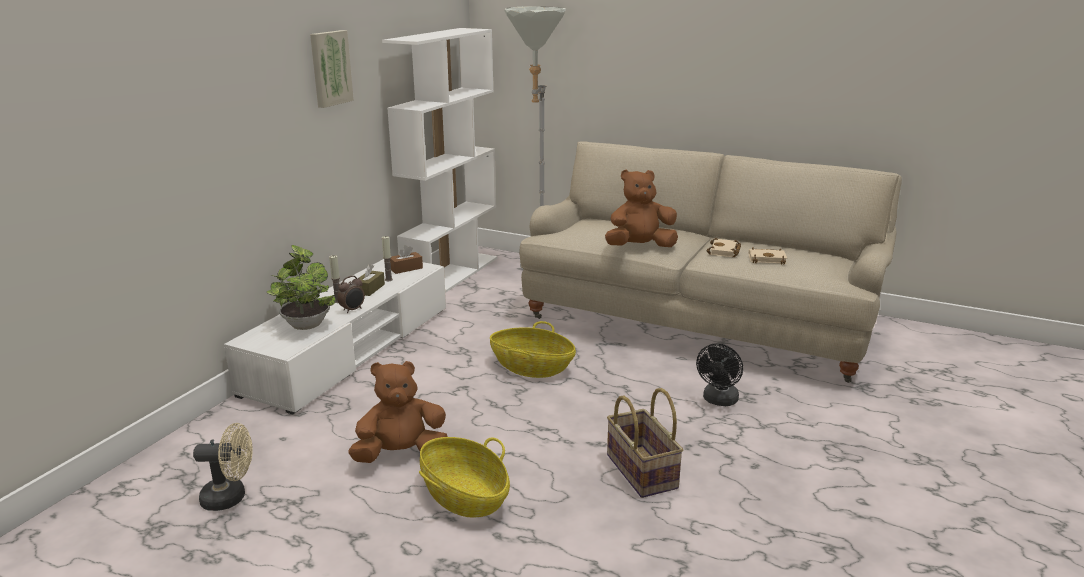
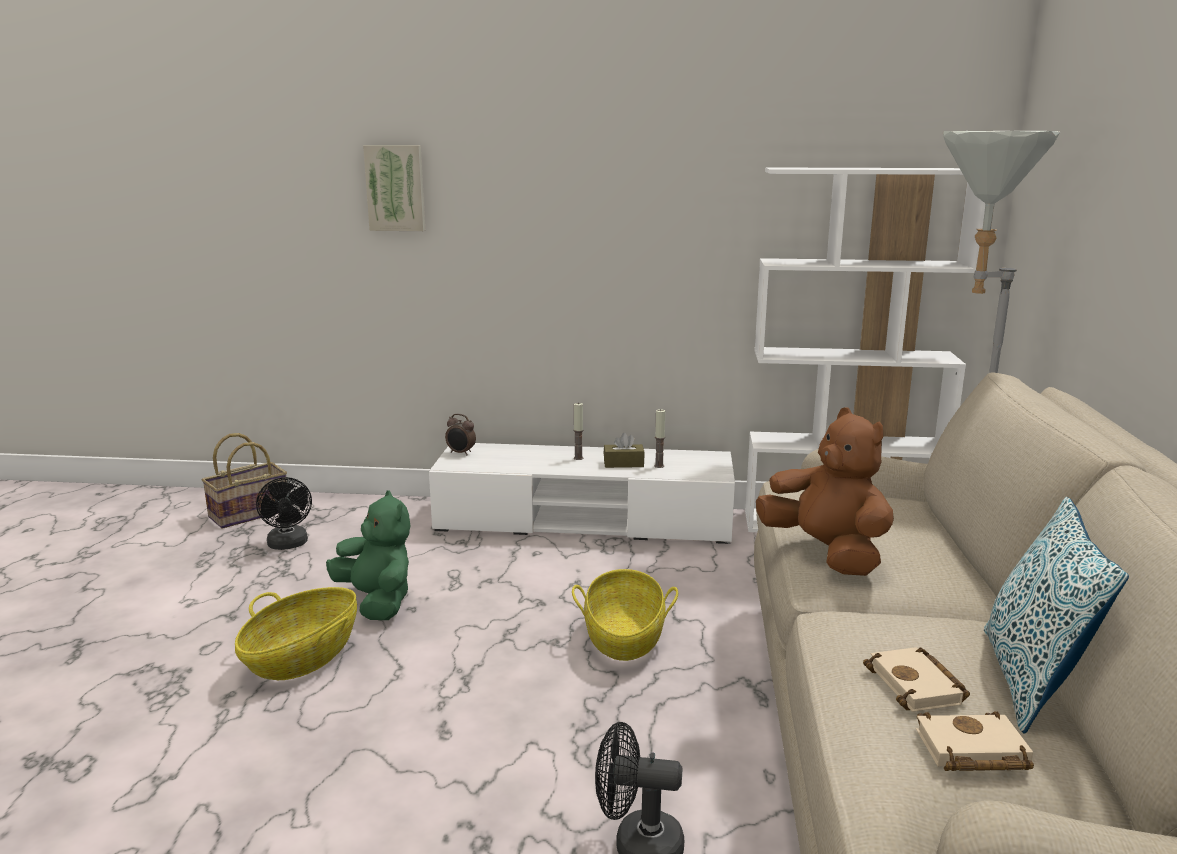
camera: 70 degrees right, 5 degrees down
(231, 497) = (288, 545): beige fan -> black fan
(306, 323) = (513, 458): potted plant -> none
(330, 68) = (660, 192): picture -> picture (396, 188)
(353, 310) = (562, 469): alarm clock -> alarm clock (461, 453)
(401, 454) = (377, 601): brown plush toy -> green plush toy
(406, 268) = (701, 466): brown tissue box -> none
(640, 471) = (381, 783): basket -> basket (249, 513)
(725, 251) = (900, 632): beige book -> beige book (970, 752)
(764, 244) = (1031, 681): none -> pillow

